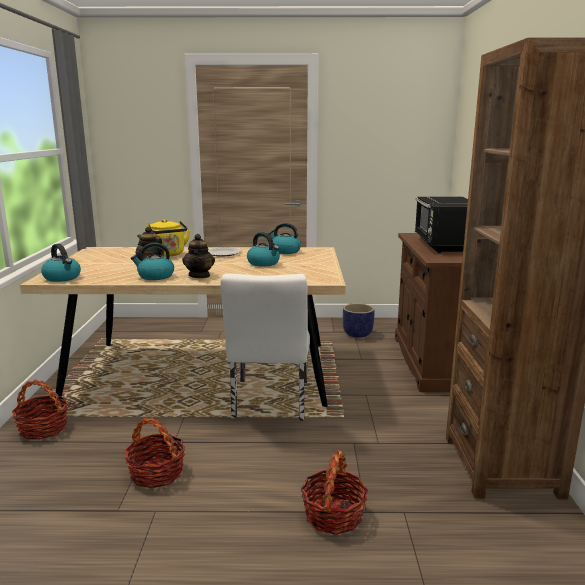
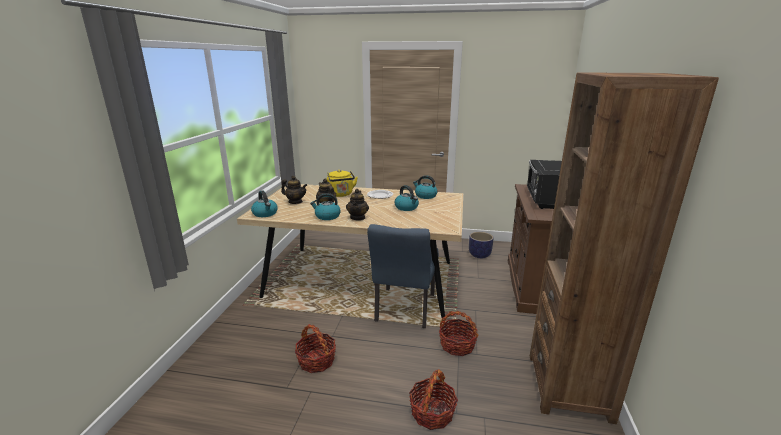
camera: 10 degrees right, 5 degrees up
(43, 428) = (249, 315): basket -> basket (457, 345)
(104, 264) = (295, 202): none -> teapot
(269, 403) = (403, 310): white chair -> blue chair

